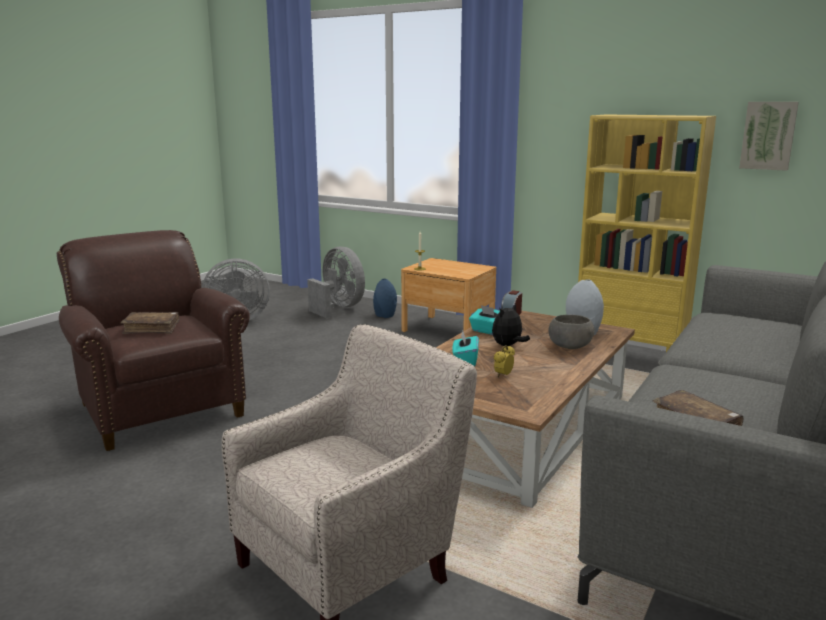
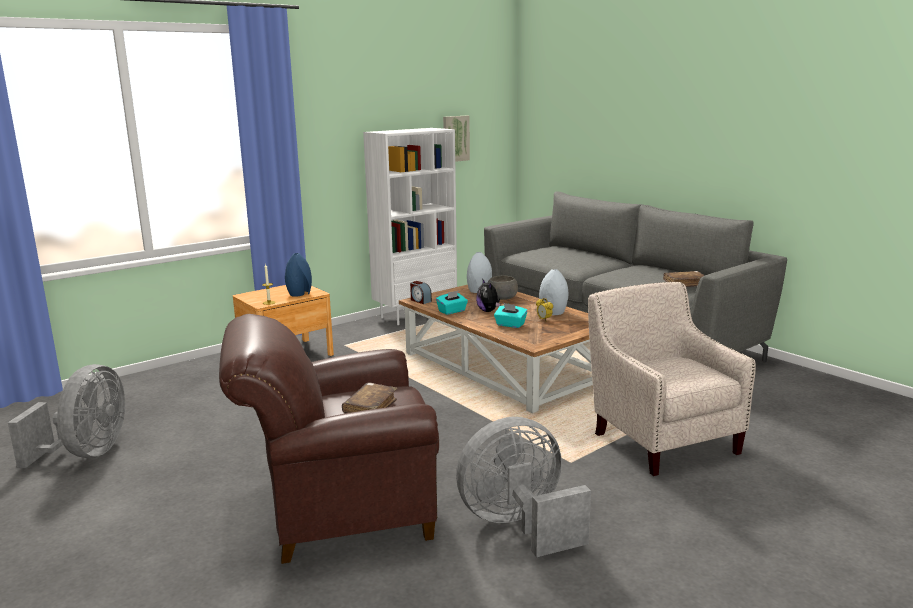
camera: 70 degrees left, 0 degrees up
(338, 308) = (142, 392): grey fan -> grey fan (519, 525)
(385, 315) = (206, 374): blue vase -> blue vase (300, 294)
(541, 377) = (553, 312): none -> grey vase
(630, 354) = (415, 314): yellow bookcase -> white bookcase

